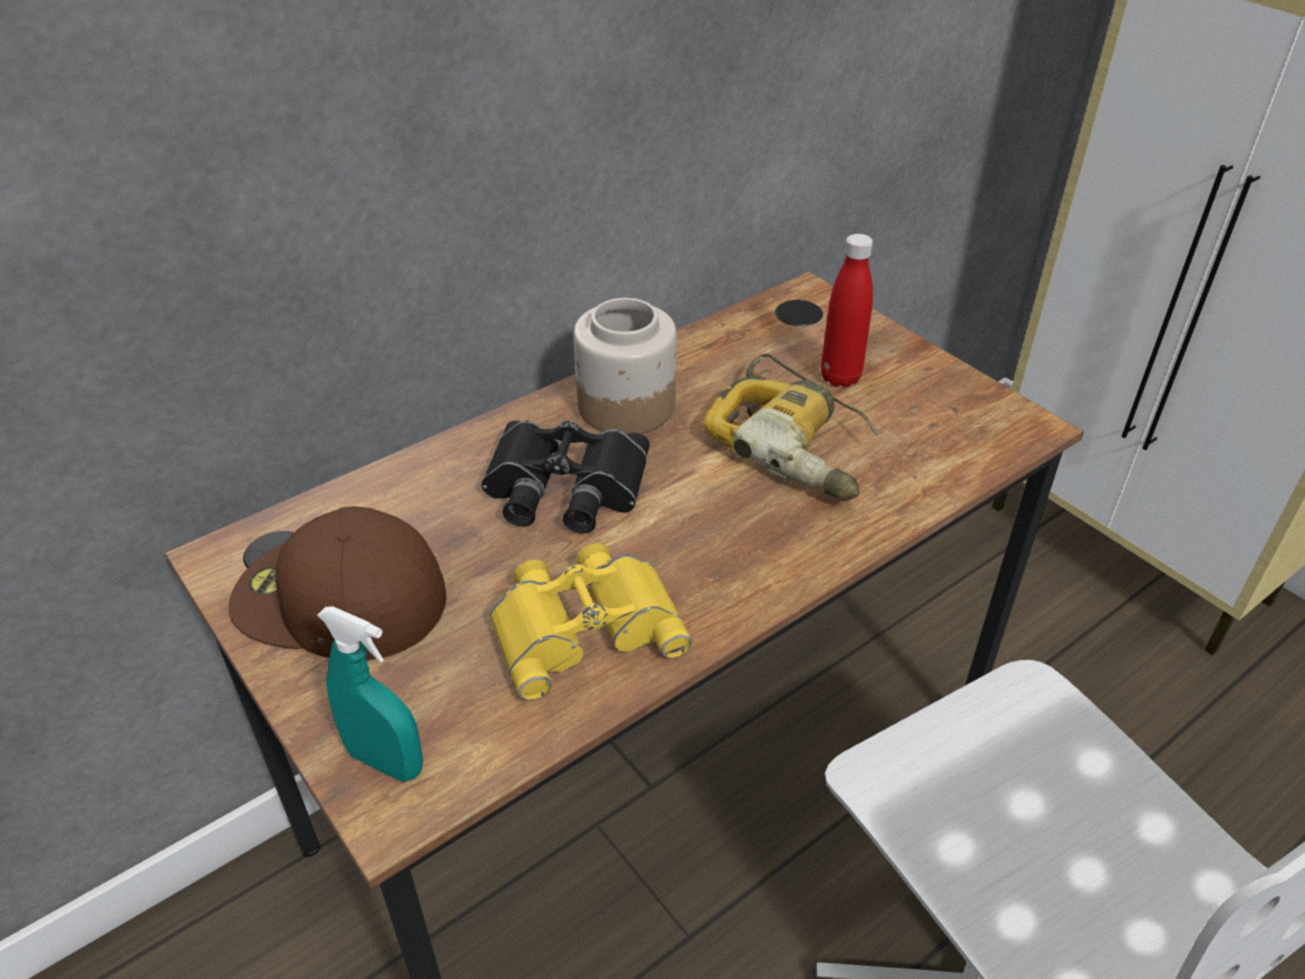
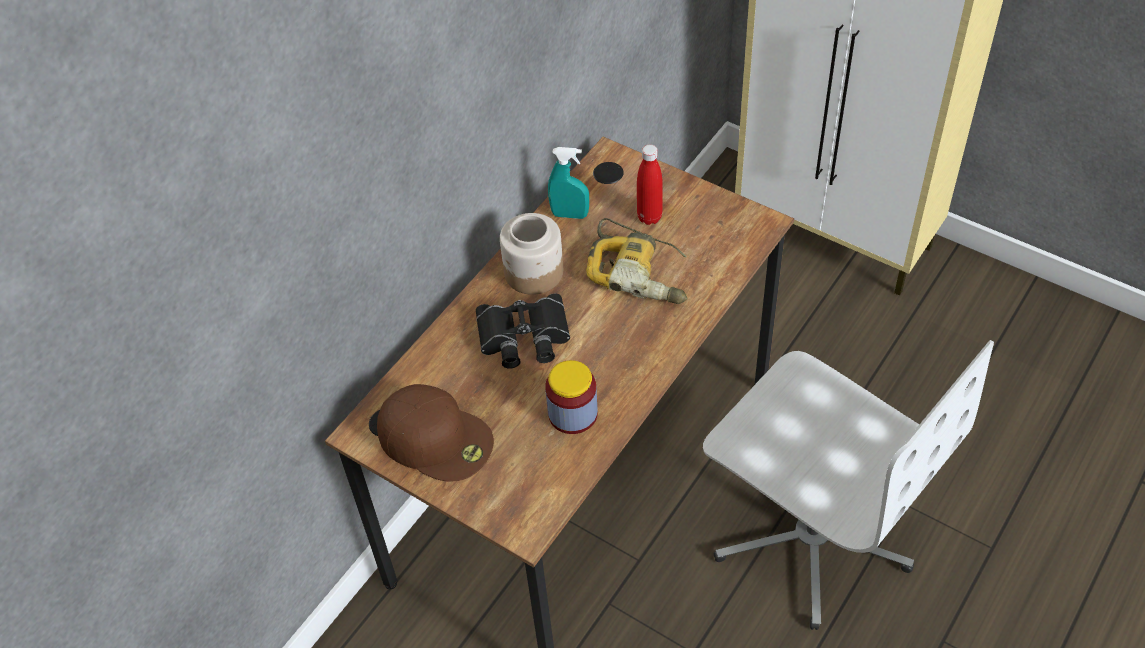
camera: 15 degrees left, 10 degrees up
(336, 598) = (437, 438): brown cap -> brown cap turned 150 degrees counterclockwise
(386, 761) = (511, 511): turquoise spray bottle -> turquoise spray bottle (570, 214)
(585, 625) = (573, 414): yellow binoculars -> jar

